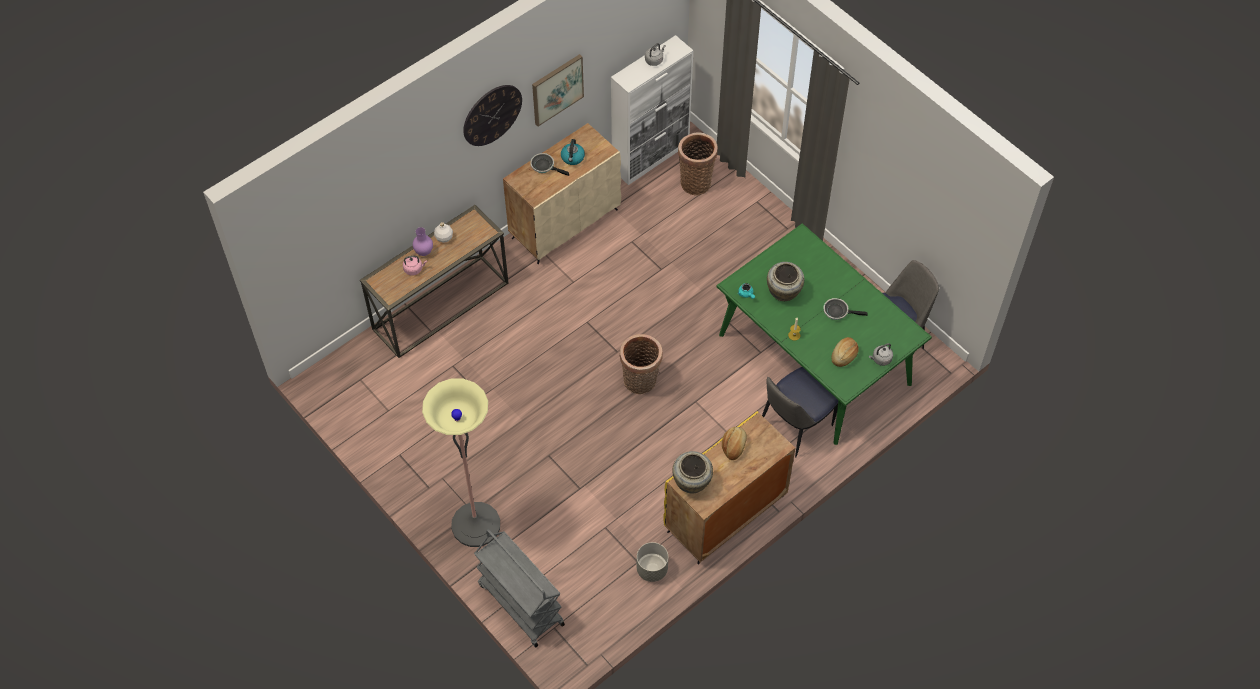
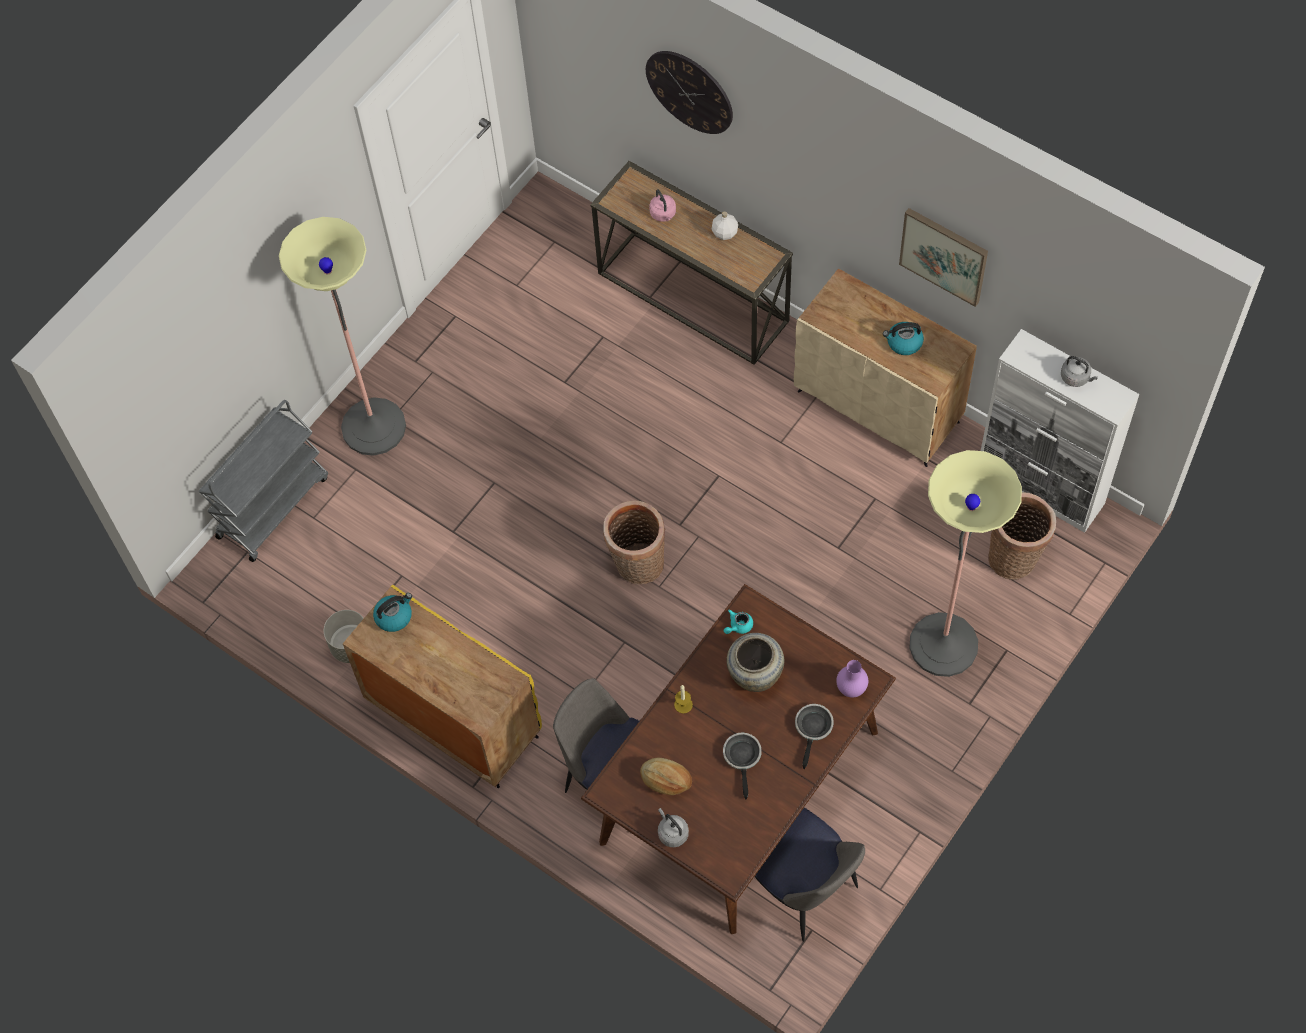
camera: 80 degrees right, 5 degrees up
(423, 252) = (695, 217): purple vase -> purple vase (851, 688)
(492, 115) = (843, 179): wall clock -> wall clock (689, 91)
(544, 166) = (876, 312): frying pan -> frying pan (813, 728)
(691, 483) = (394, 616): beige vase -> kettle
(734, 446) = (465, 657): bread -> none
(745, 231) = (943, 645): none -> floor lamp
(815, 359) = (739, 788): green dining table -> brown dining table

